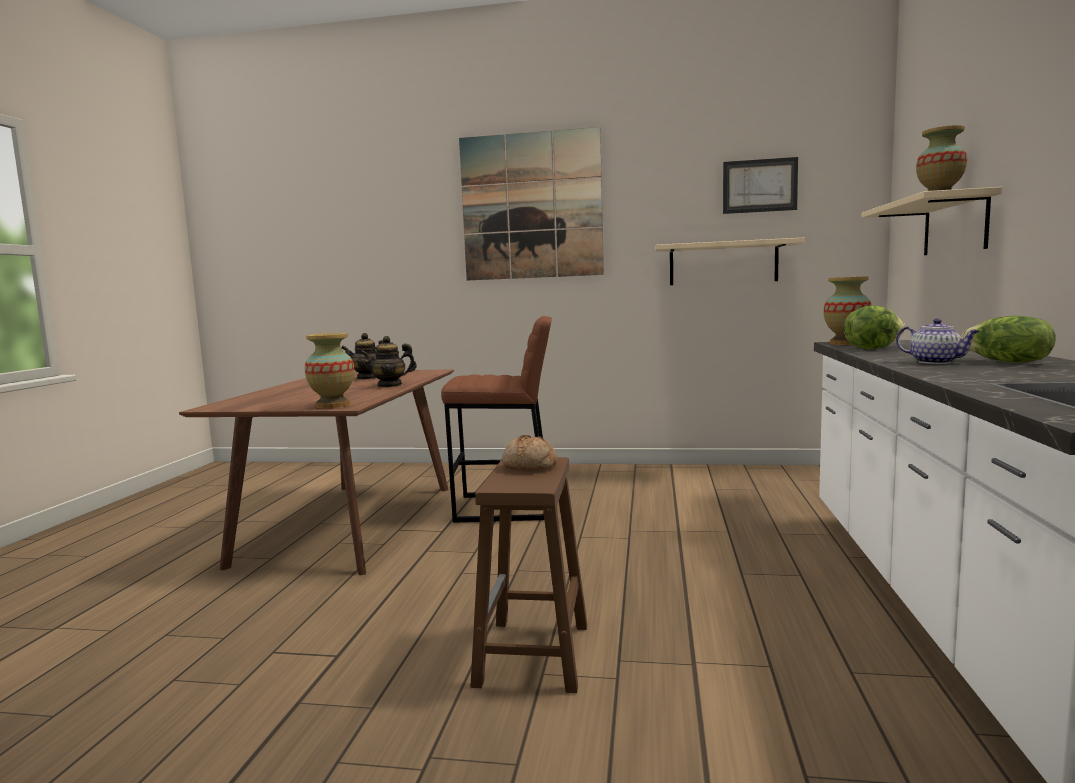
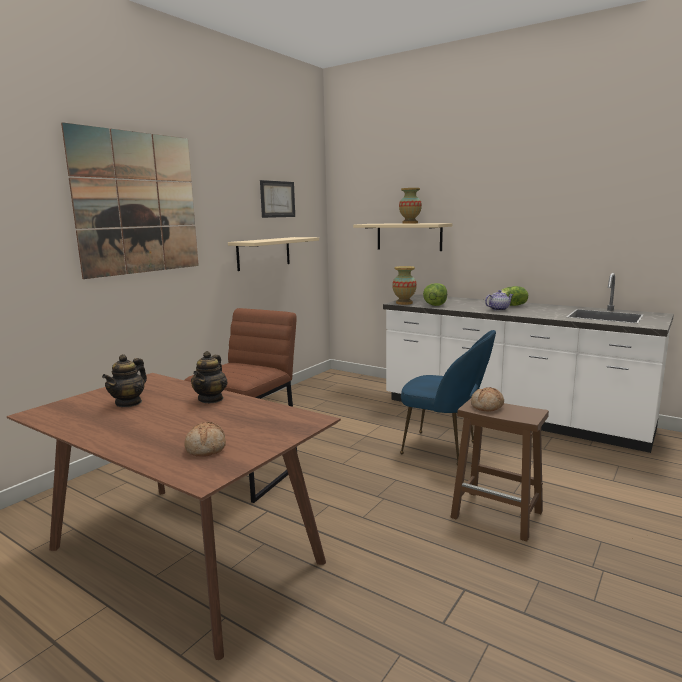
camera: 65 degrees left, 5 degrees up
(271, 400) = (207, 448): none -> bread
(333, 405) = (297, 424): vase -> none
(708, 585) = (445, 449): none -> blue chair

